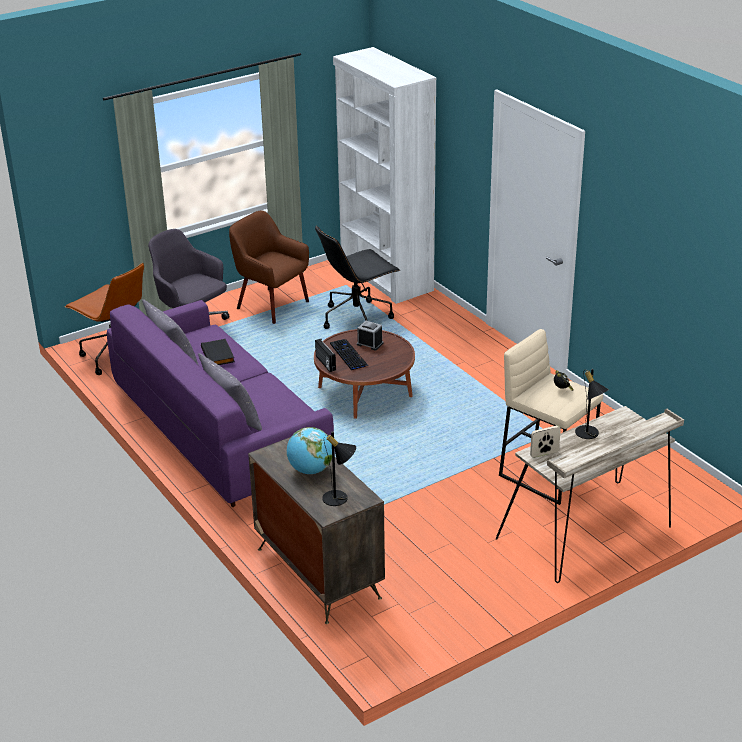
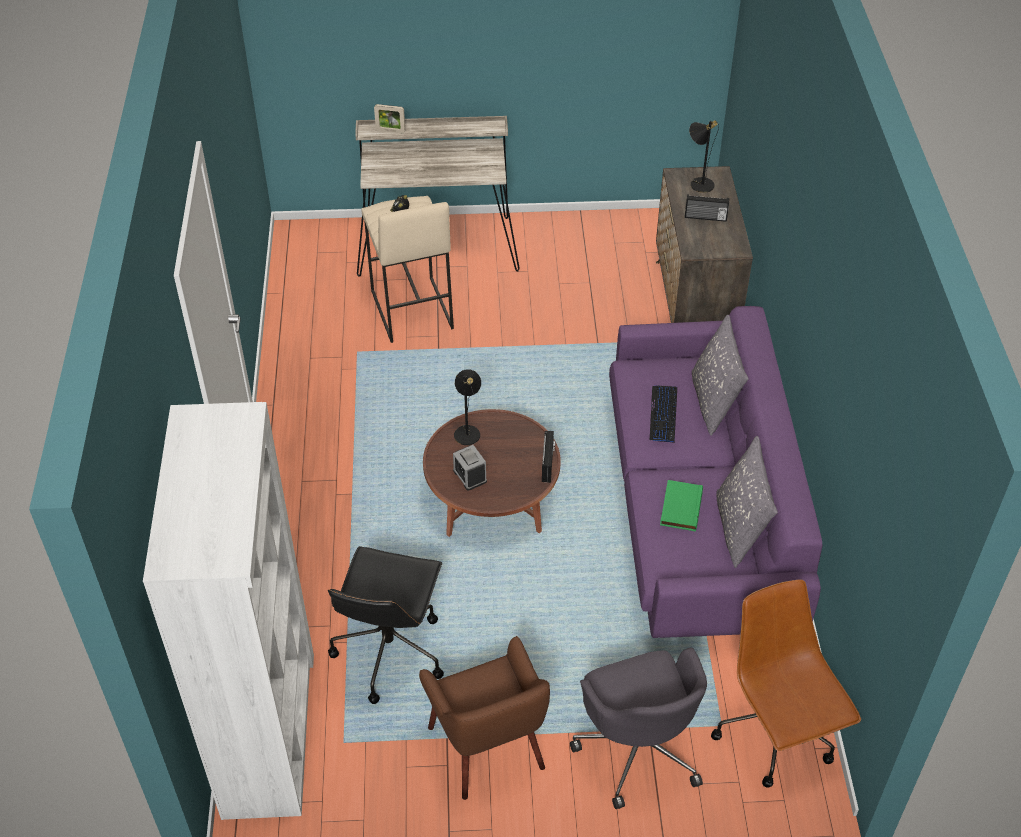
camera: 150 degrees left, 15 degrees up
(218, 355) = (679, 507): black book -> green book
(310, 470) = (705, 217): globe -> radio
(348, 355) = (510, 468): keyboard -> keyboard (663, 414)
(357, 317) = (389, 650): black office chair -> black office chair turned 105 degrees clockwise
(544, 454) = (483, 170): picture frame -> picture frame (390, 131)
(589, 435) = (426, 172): black table lamp -> black table lamp (468, 431)

